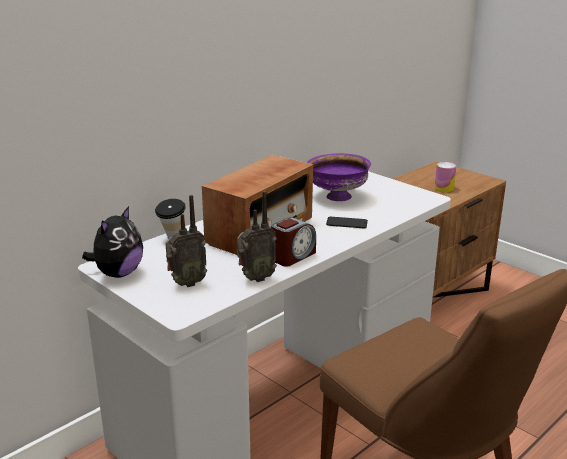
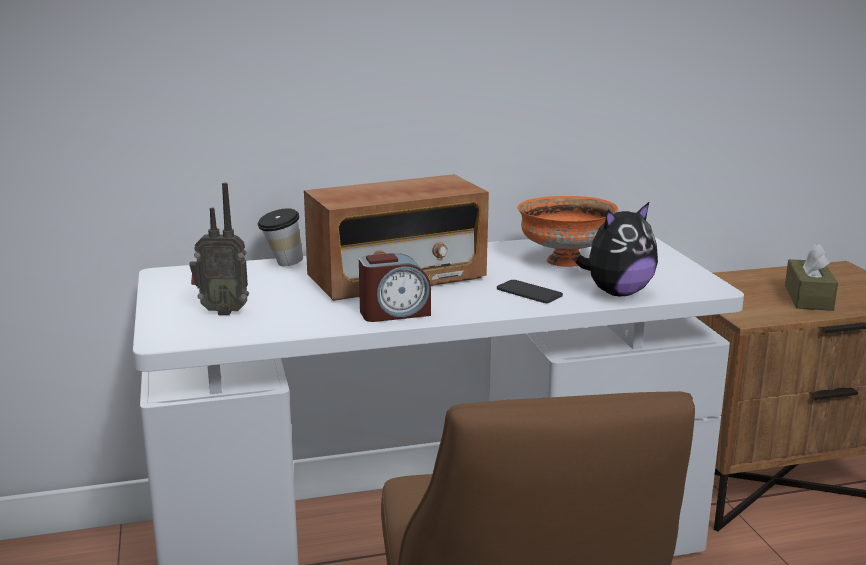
camera: 30 degrees right, 5 degrees down
(118, 273) = (169, 284): plush toy -> plush toy (617, 293)
(255, 278) = (310, 325): radio -> none
(337, 197) = (564, 261): purple bowl -> orange bowl
(444, 189) = (808, 297): can -> brown tissue box

